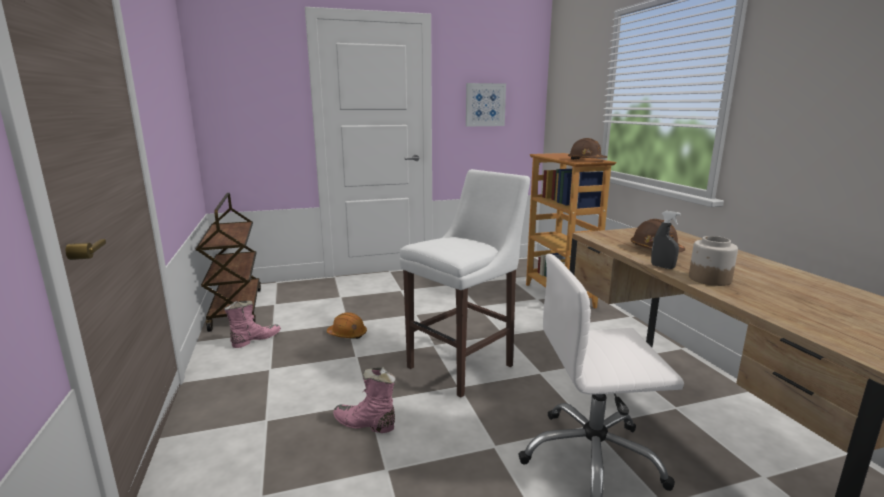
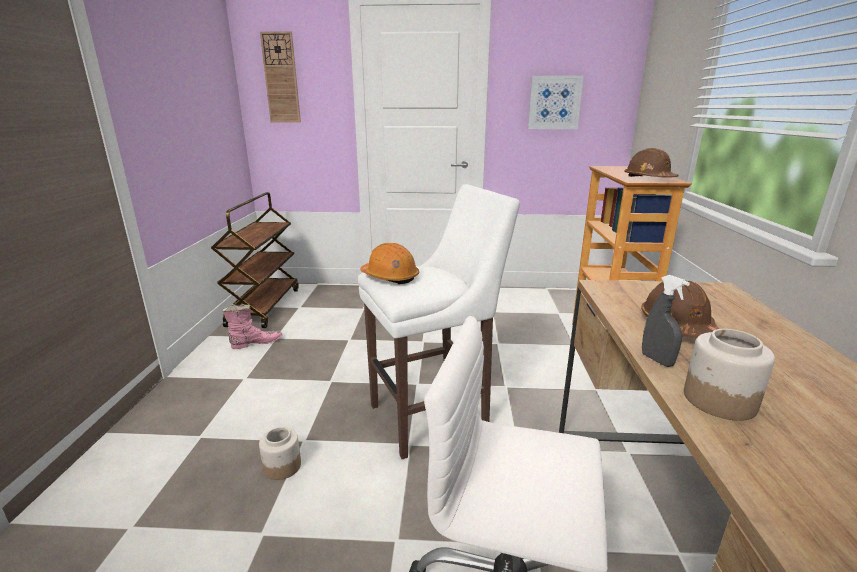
camera: 20 degrees right, 5 degrees up
(237, 81) = (281, 78): none -> wall clock
(347, 334) = (340, 353): orange hard hat -> orange hard hat (390, 277)
(365, 424) = (282, 467): pink boot -> jar

